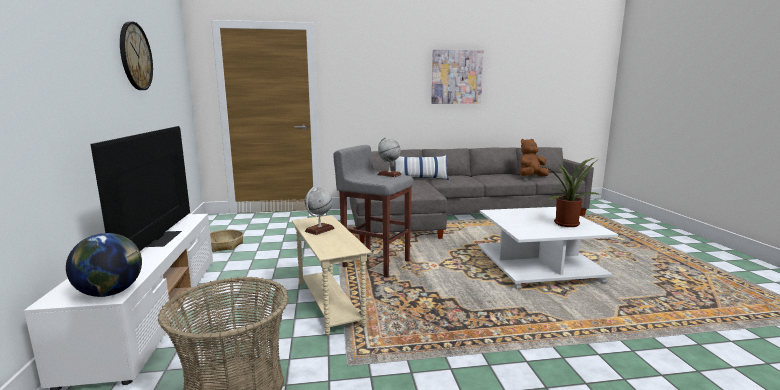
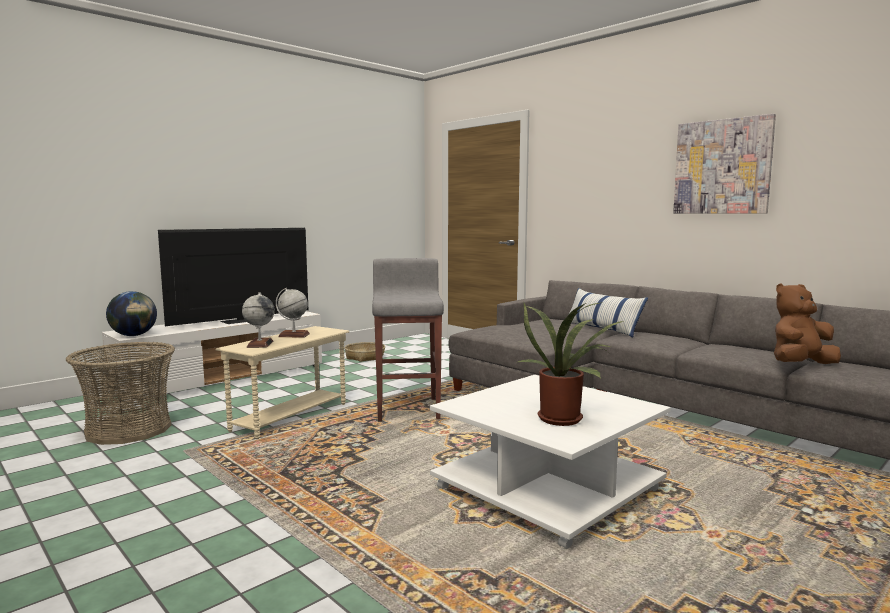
camera: 55 degrees right, 5 degrees down
(135, 56) = (307, 167): wall clock -> none
(389, 174) = (427, 297): globe -> globe (260, 344)
(531, 177) = (800, 365): brown plush toy -> brown plush toy turned 45 degrees counterclockwise

